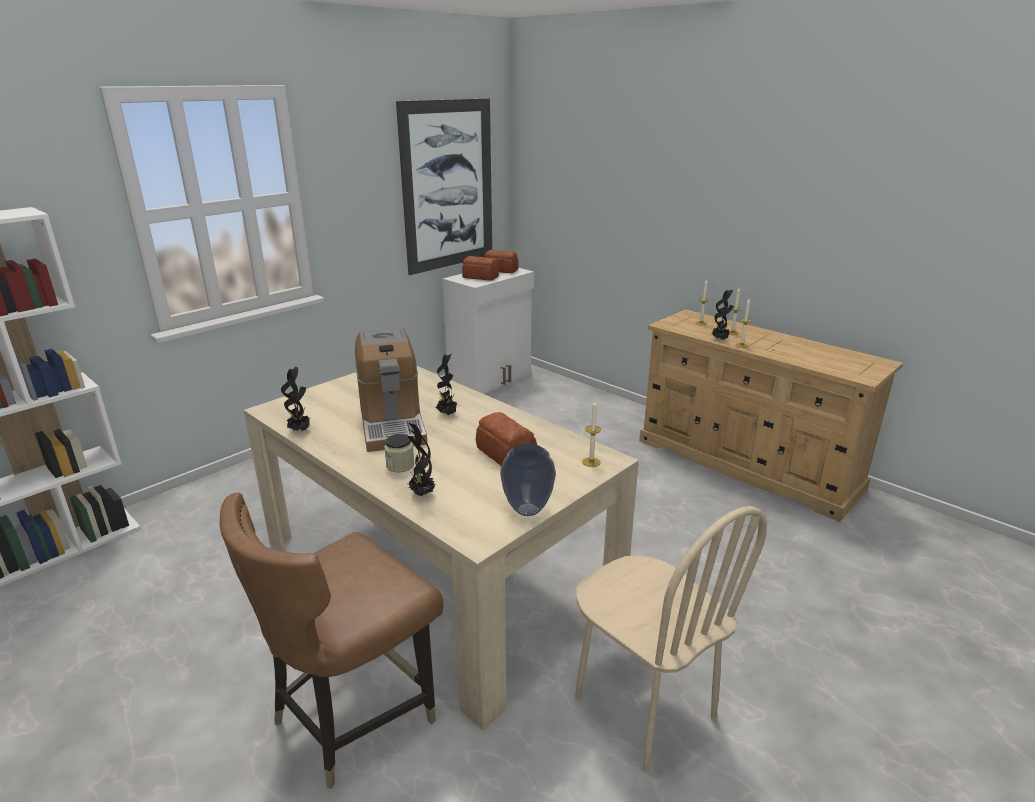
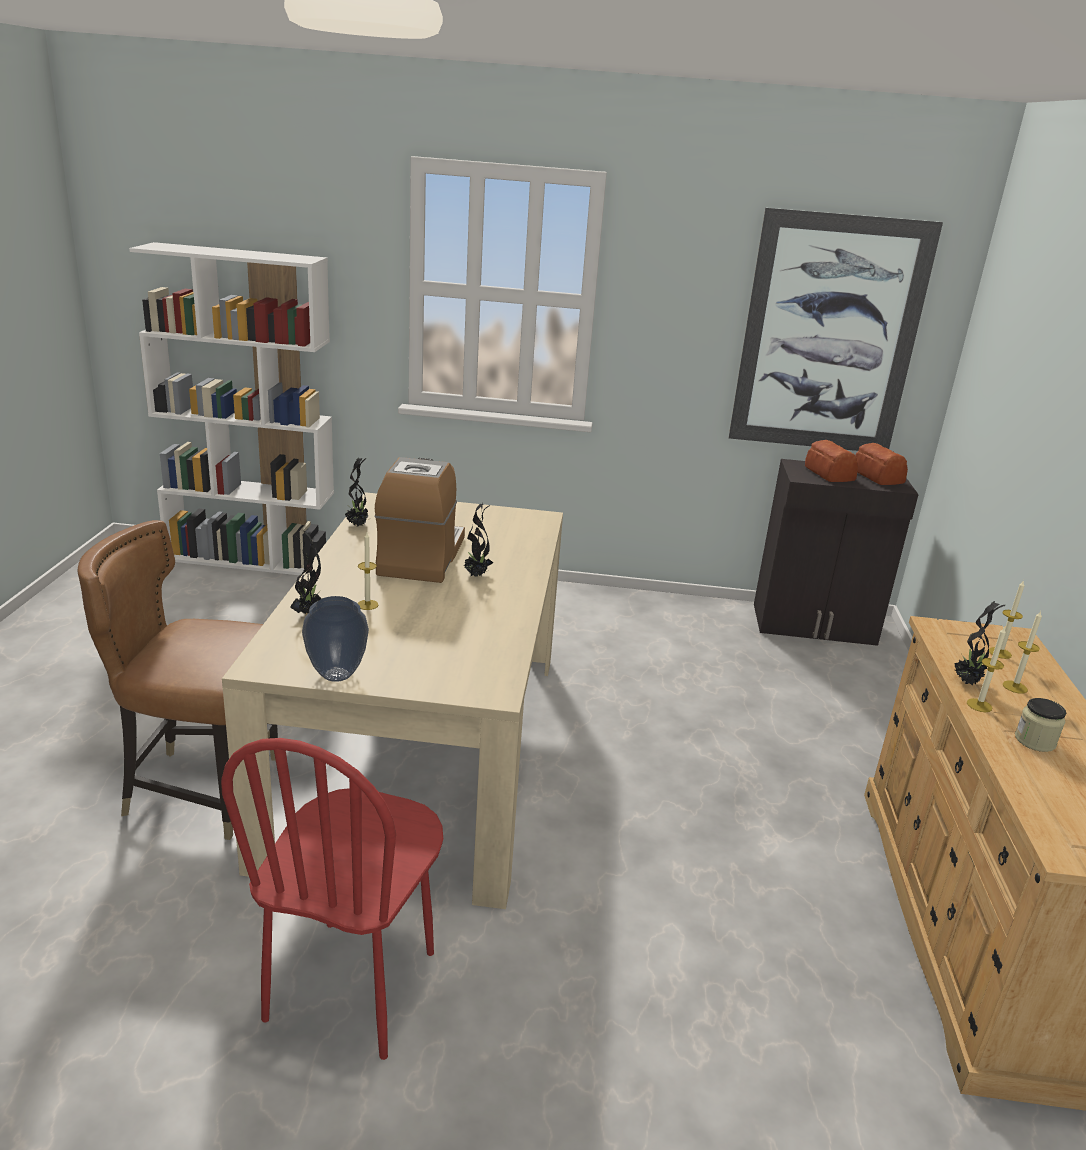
camera: 50 degrees right, 0 degrees up
(392, 423) = (421, 557): coffee machine -> coffee machine turned 150 degrees clockwise
(400, 465) = (349, 587): jar -> jar (1035, 741)
(491, 379) = (815, 625): white cabinet -> black cabinet
(505, 453) = (433, 630): bread -> none
(591, 462) = (475, 683): candle -> candle (367, 605)
(643, 708) = (353, 985): beige chair -> red chair

